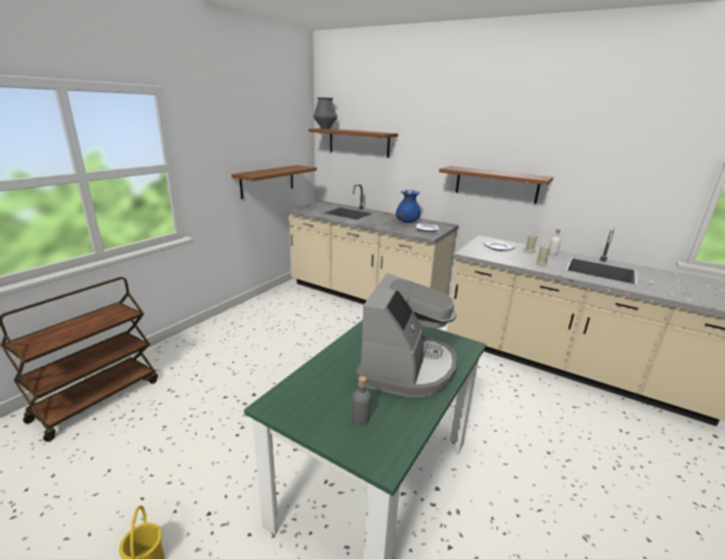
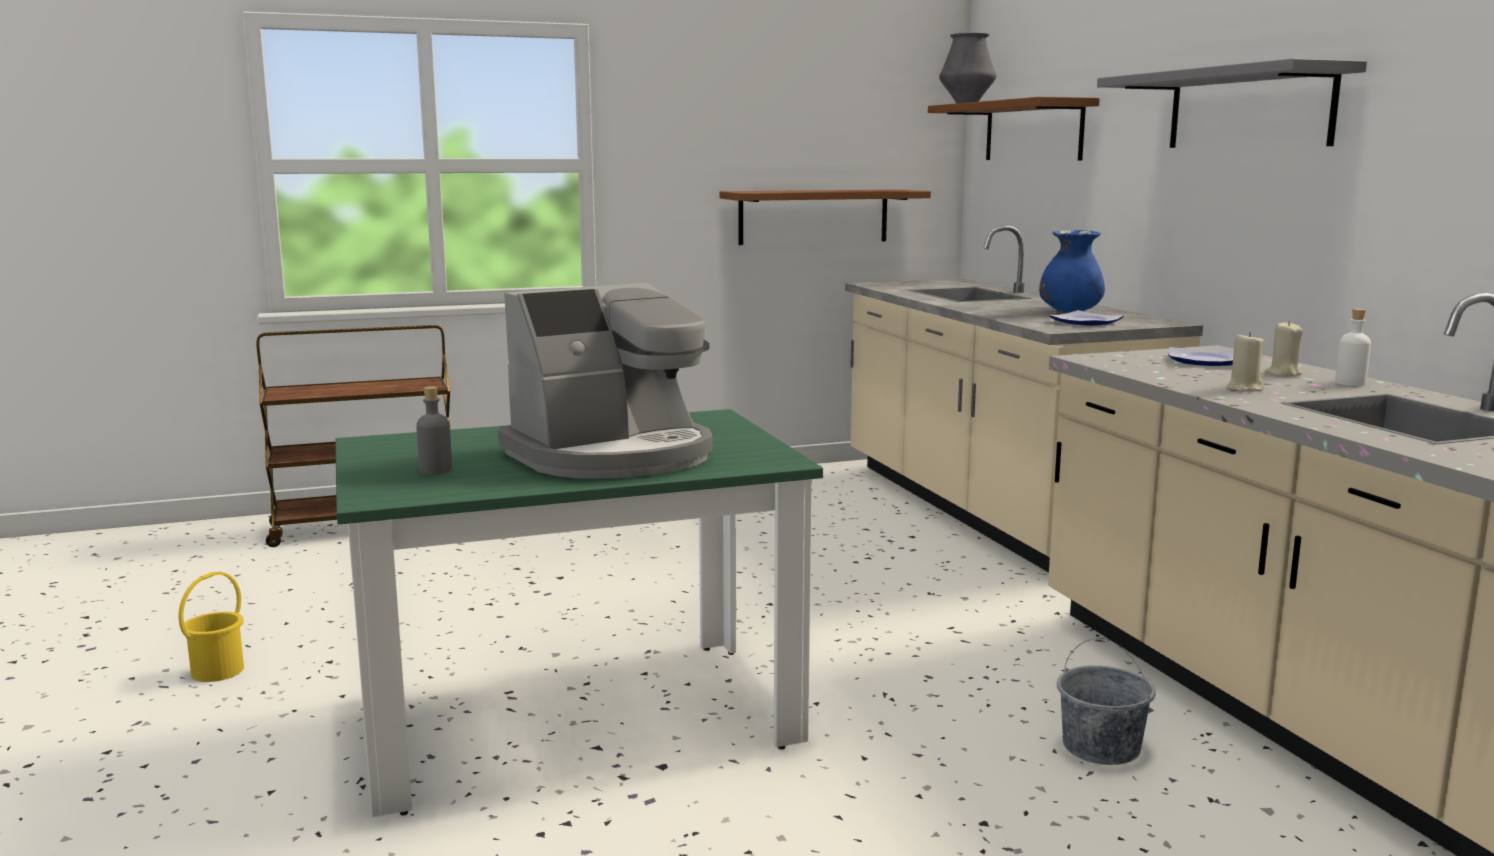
camera: 40 degrees right, 10 degrees down
(478, 147) = (1249, 109): none -> grey shelf
(496, 184) = (1288, 206): brown shelf -> none
(529, 399) = (1101, 748): none -> grey bucket

